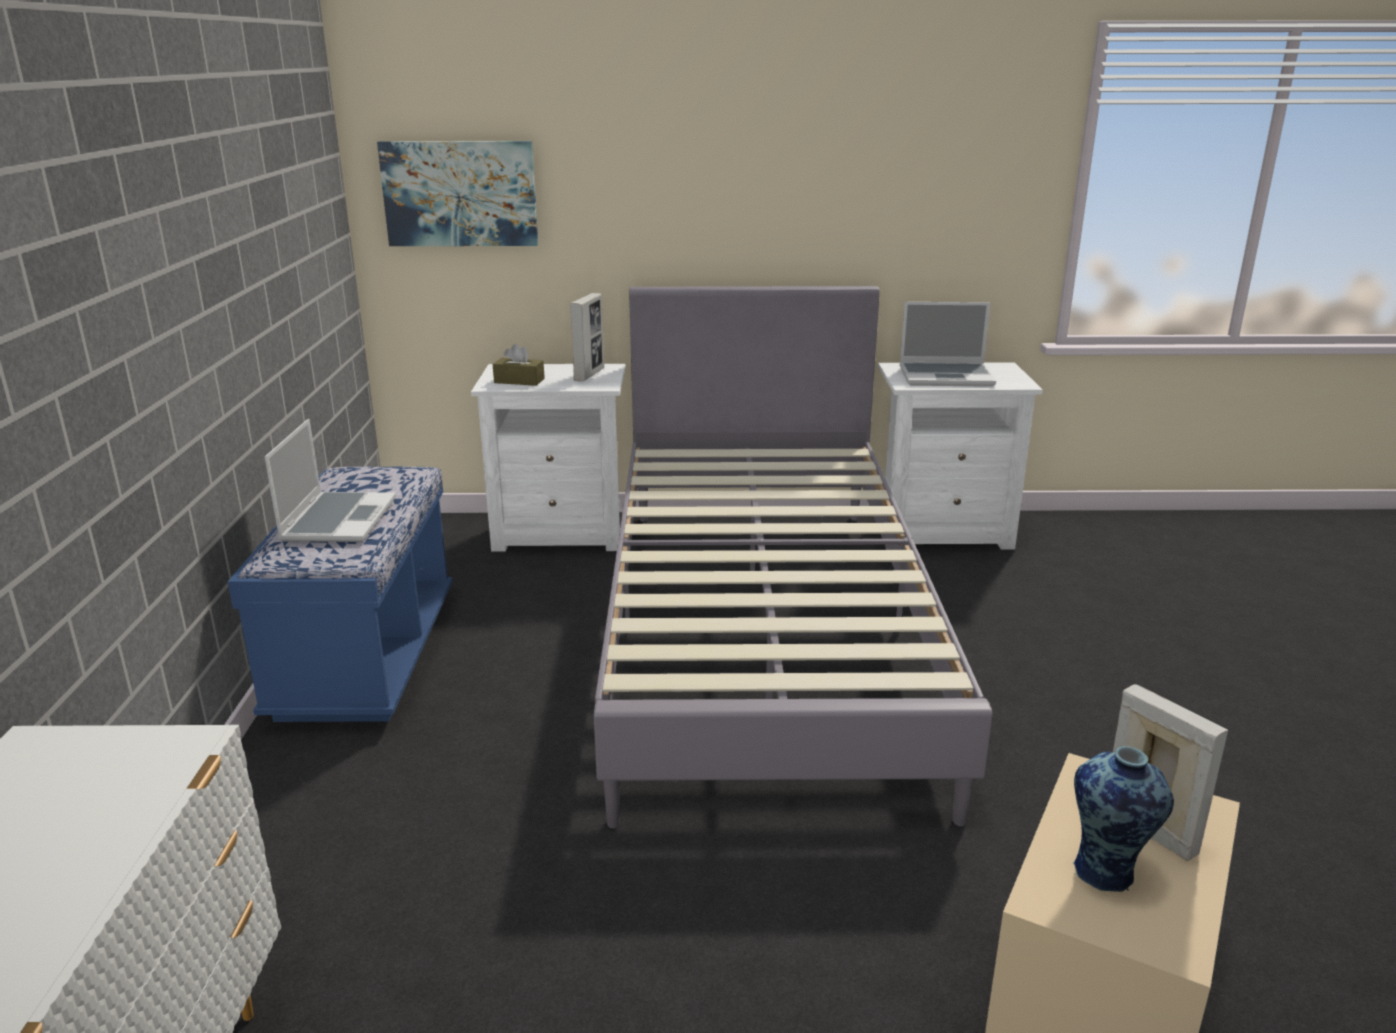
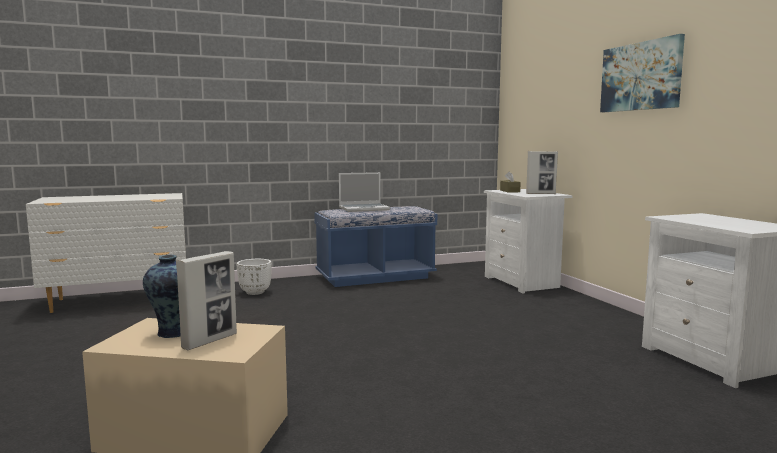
camera: 70 degrees right, 15 degrees down
(314, 850) = (254, 292): none -> white planter
(460, 193) = (527, 103): picture -> picture (640, 76)
(763, 632) = (478, 328): grey bed -> none
(947, 376) = (711, 220): laptop -> none

